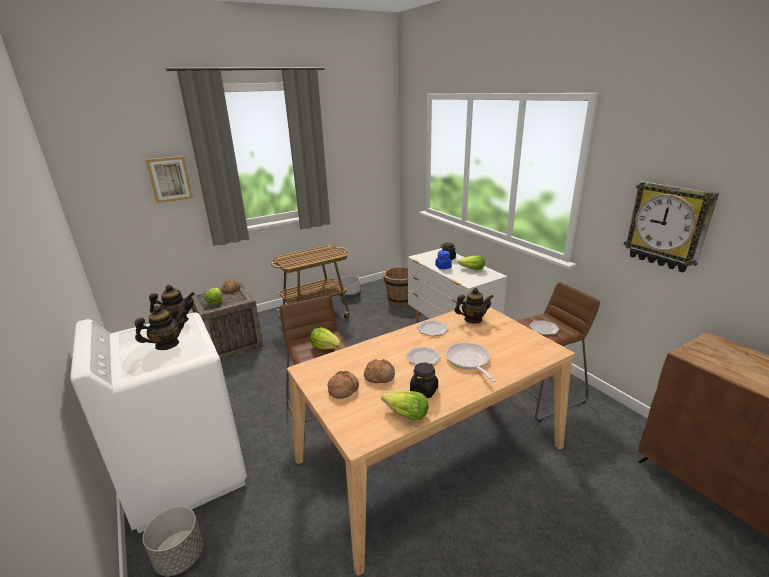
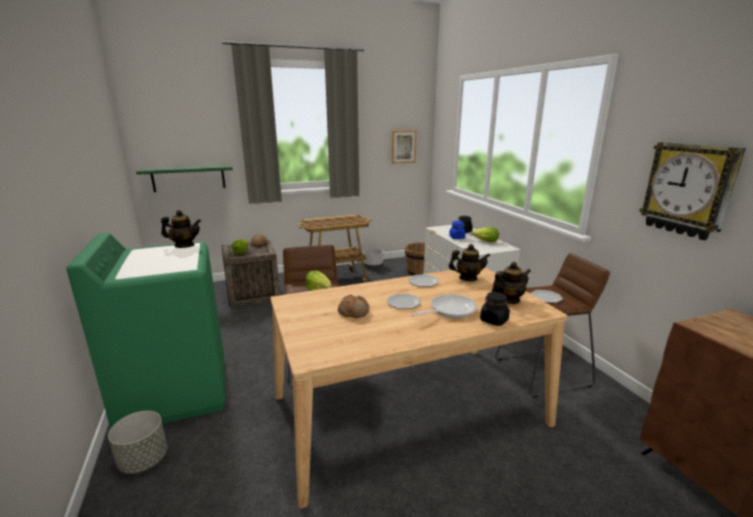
camera: 10 degrees right, 5 degrees down
(141, 225) = (188, 178): none -> green shelf
(167, 345) = (165, 260): teapot -> teapot (508, 300)
(170, 179) = (217, 140): picture -> picture (403, 146)
(185, 472) = (175, 391): white washing machine -> green washing machine
(343, 389) = (314, 318): bread -> none
(406, 414) = (365, 345): lettuce -> none
(424, 390) = (392, 328): black jar -> black jar (494, 320)
(469, 361) = (449, 310): frying pan -> frying pan turned 60 degrees clockwise

